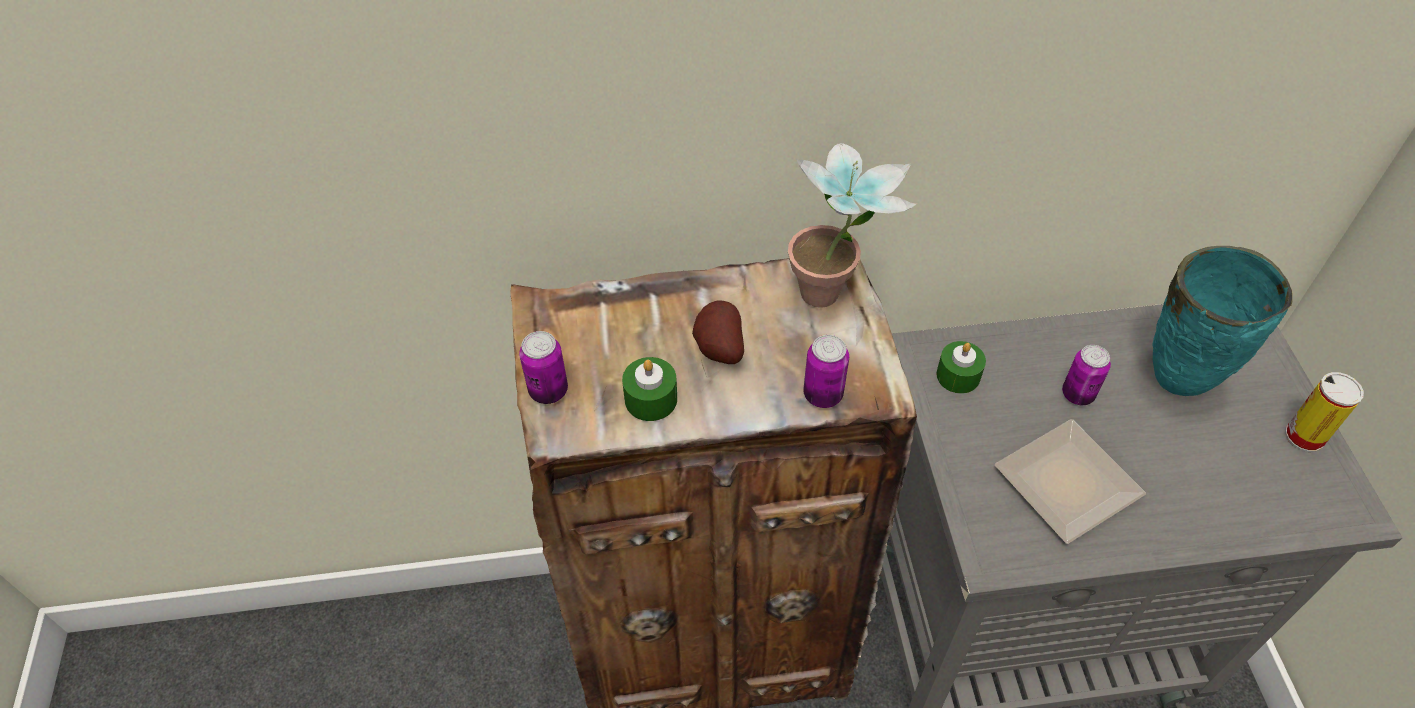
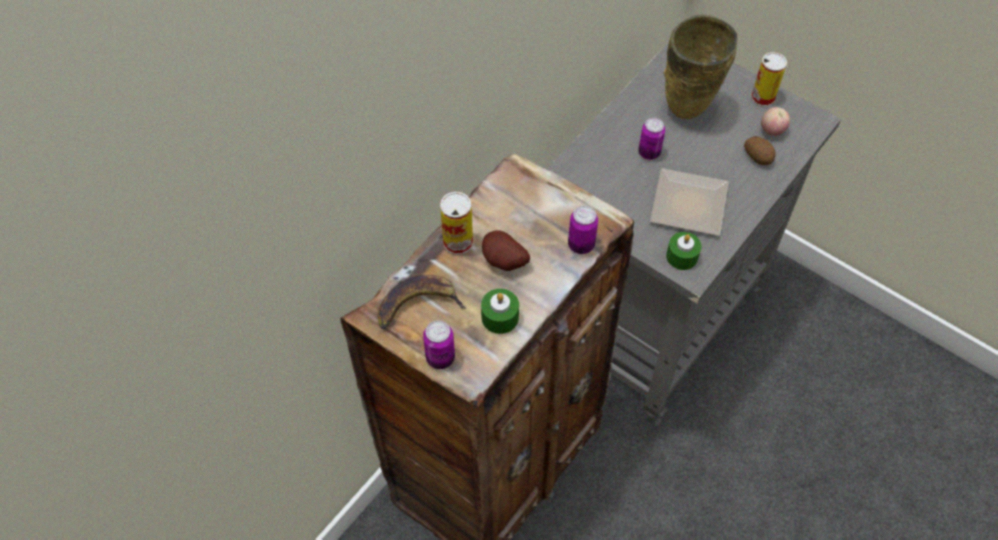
camera: 45 degrees left, 5 degrees up
(588, 324) = (417, 304): none -> banana
(695, 296) = (458, 242): none -> can
(834, 295) = (528, 186): potted plant -> none
(958, 375) = (584, 187): green candle -> green candle (682, 256)
(1175, 383) = (686, 112): turquoise vase -> beige vase
(1223, 497) = (758, 156): none -> potato
(1276, 482) = (772, 131): none -> apple

